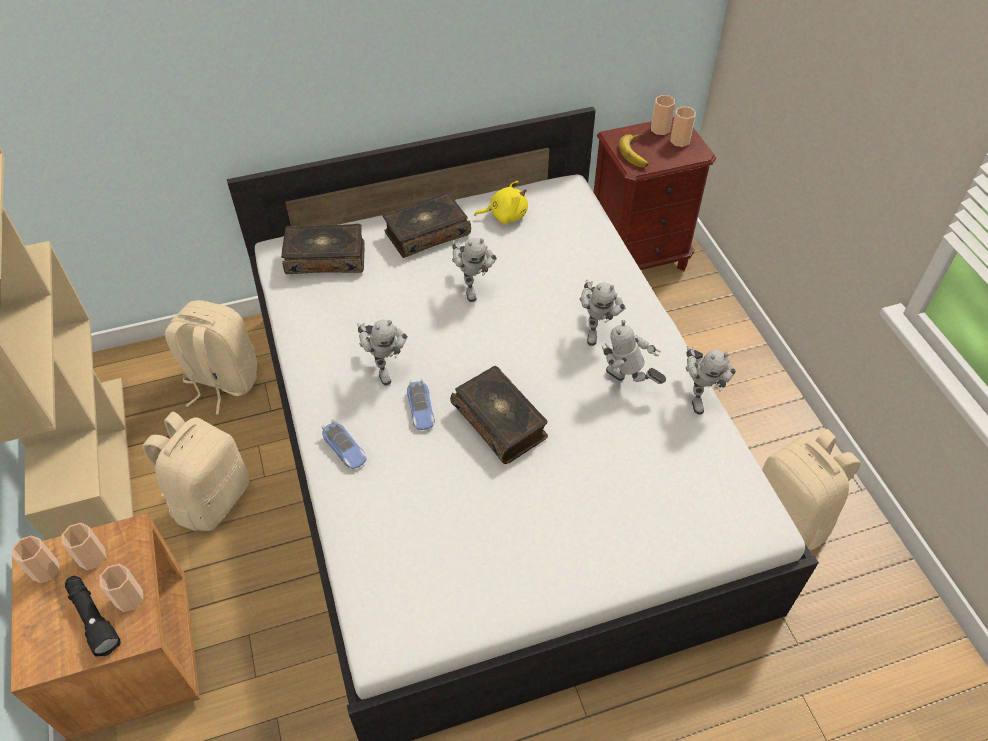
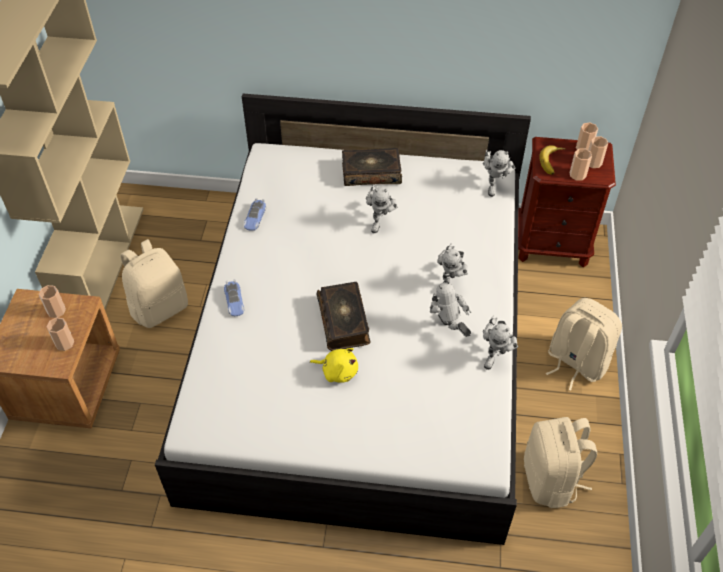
camera: 25 degrees right, 0 degrees up
(45, 570) = (28, 308): cup -> cup (577, 175)
(93, 618) = (40, 346): black flashlight -> none
(221, 381) = (204, 232): beige backpack -> beige backpack (575, 362)
(325, 257) = (292, 168): book -> none
(384, 366) = (289, 257): toy robot -> toy robot (493, 185)
(421, 409) = (297, 294): toy car -> toy car (255, 218)
(505, 215) = (435, 178): yellow plush toy -> yellow plush toy (338, 371)

